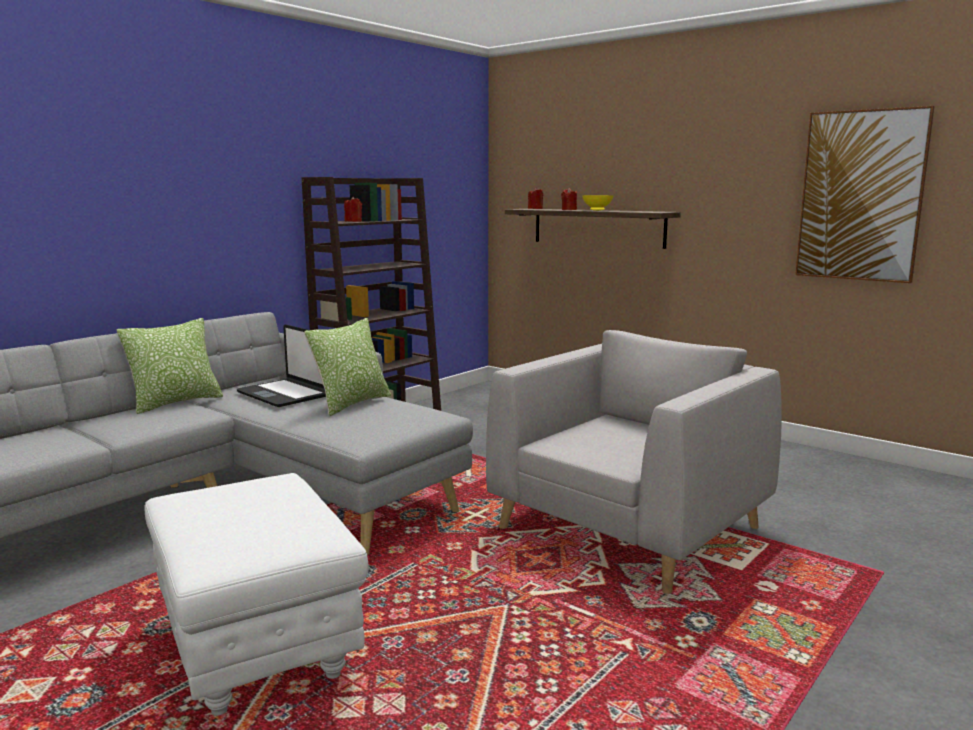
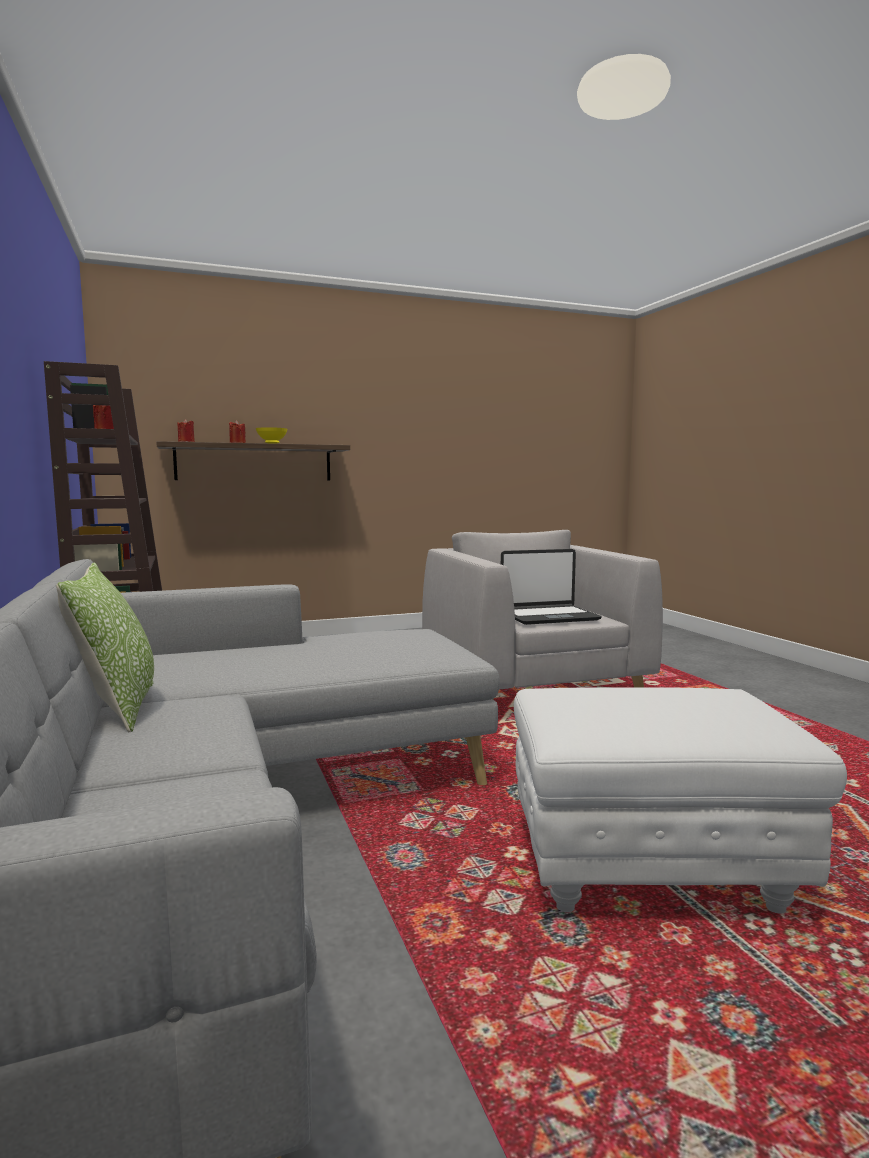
camera: 60 degrees left, 5 degrees down
(285, 394) = (220, 659): laptop -> laptop (548, 616)
(351, 403) = (322, 644): pillow -> none
(861, 196) = (476, 435): picture -> none

